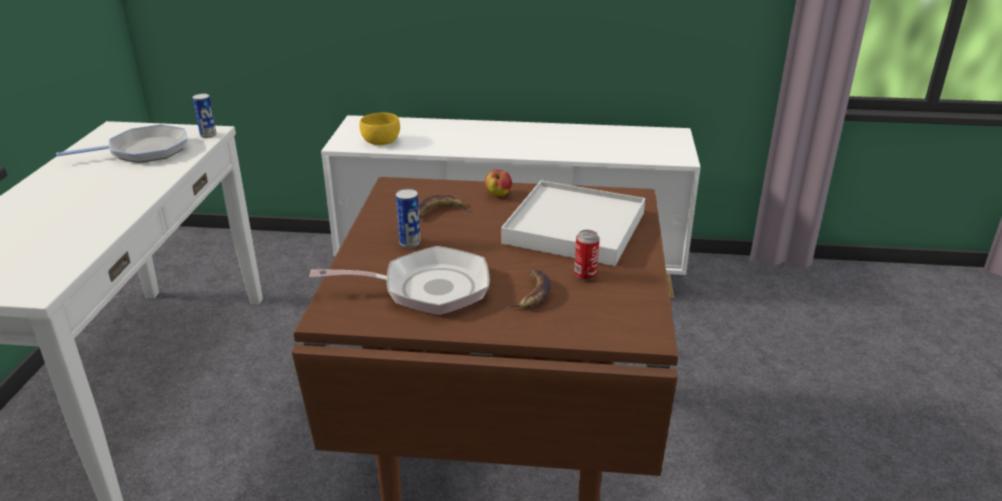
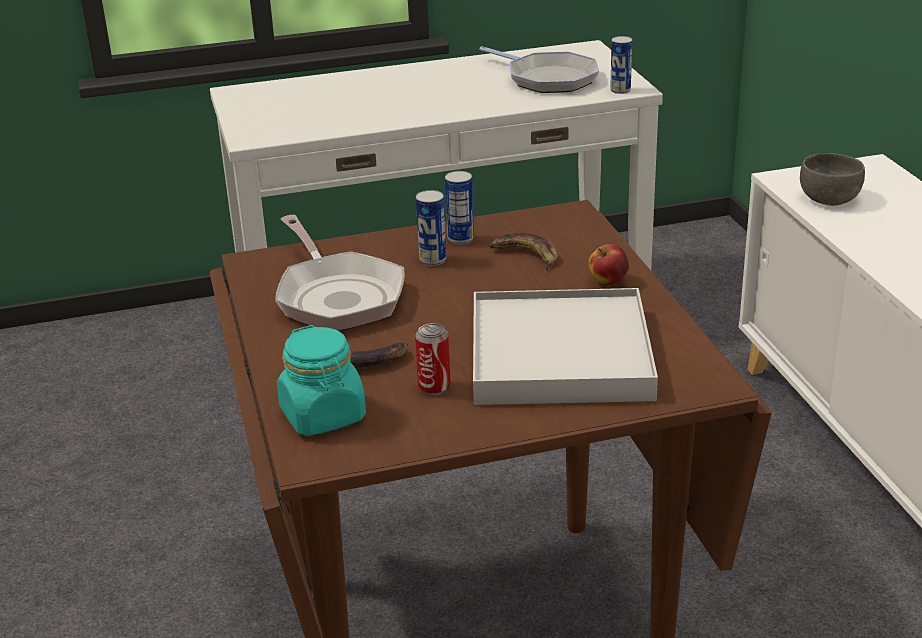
camera: 70 degrees right, 0 degrees up
(380, 141) = (828, 198): yellow bowl -> grey bowl
(389, 227) = (460, 239): none -> can
(595, 323) = (323, 416): none -> turquoise jar

